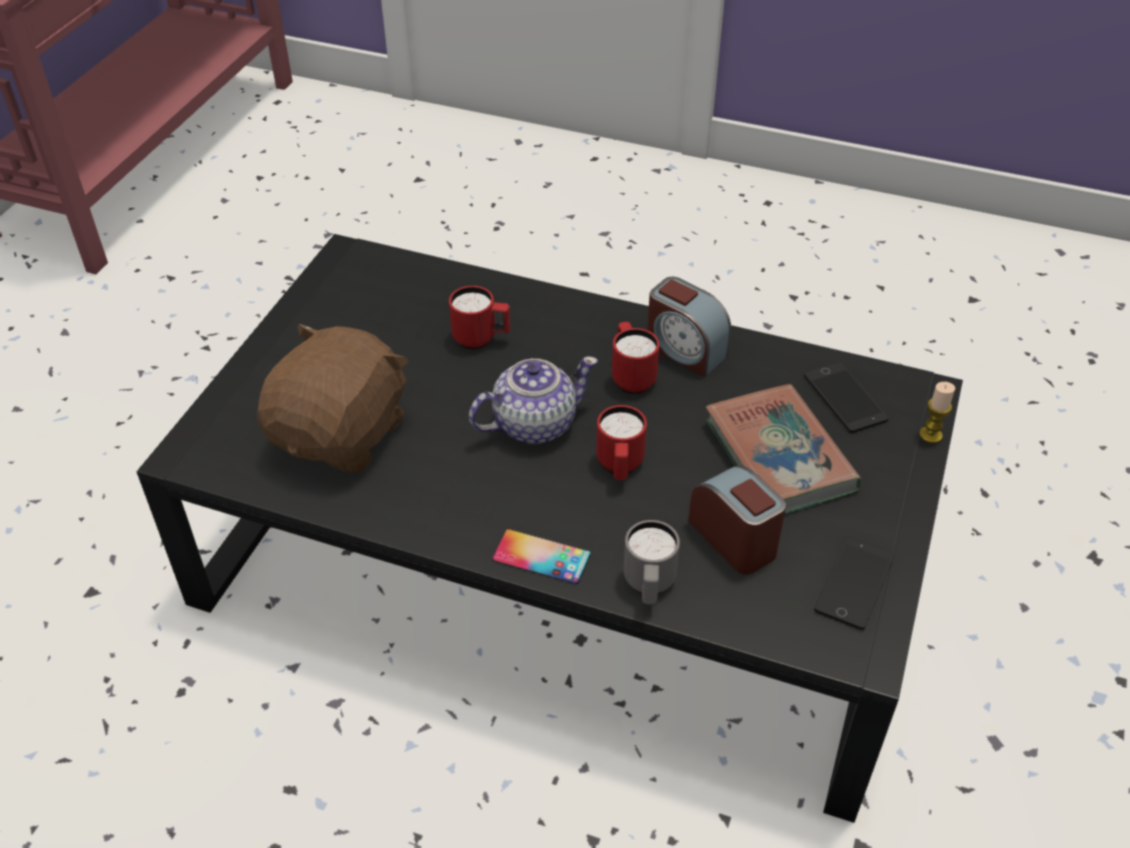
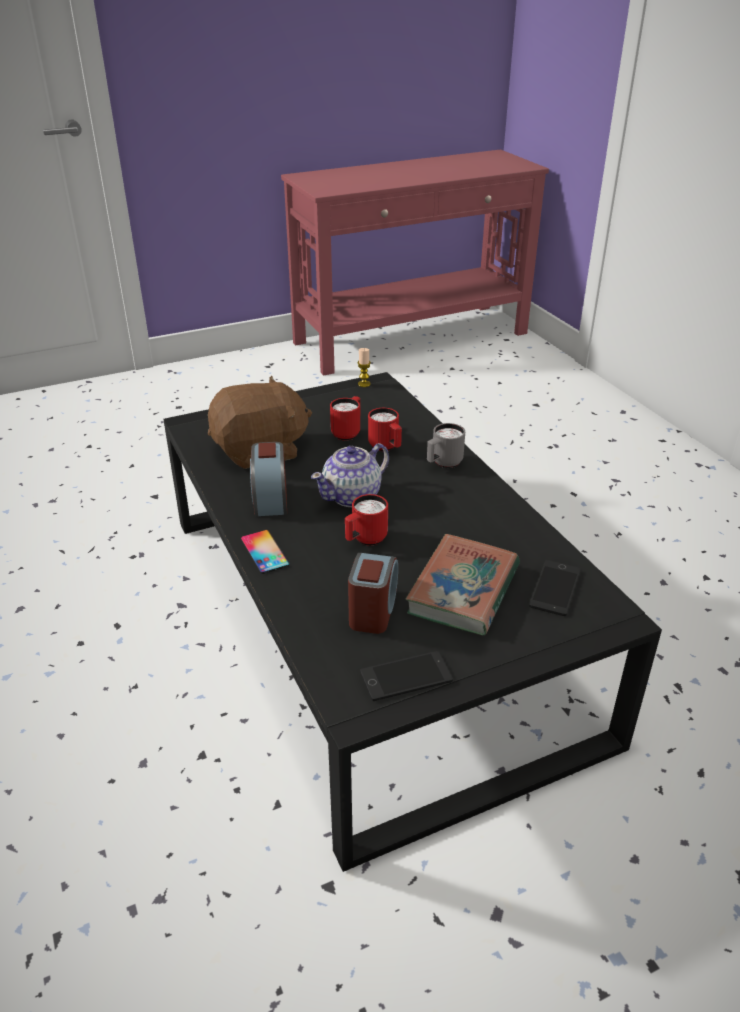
camera: 45 degrees right, 10 degrees down
(533, 424) = (352, 496): teapot -> teapot turned 120 degrees clockwise
(631, 377) = (438, 505): red mug -> red mug (348, 432)
(649, 586) = (293, 599): grey mug -> grey mug (443, 464)
(684, 350) = (490, 510): alarm clock -> alarm clock (270, 498)
(930, 435) = (584, 641): candle -> candle (364, 384)

